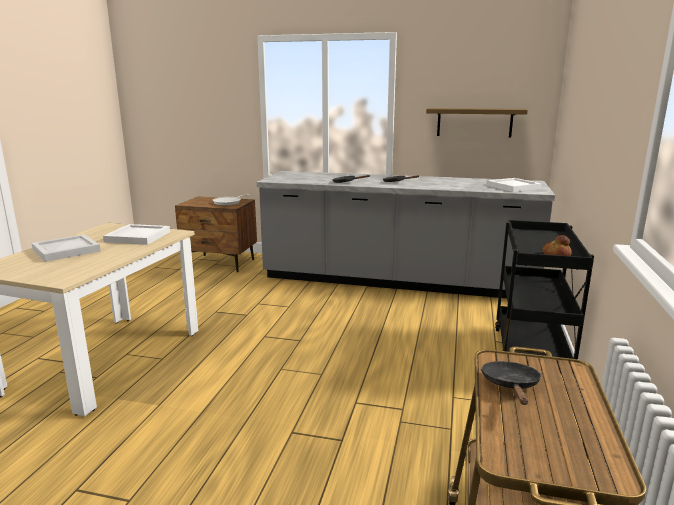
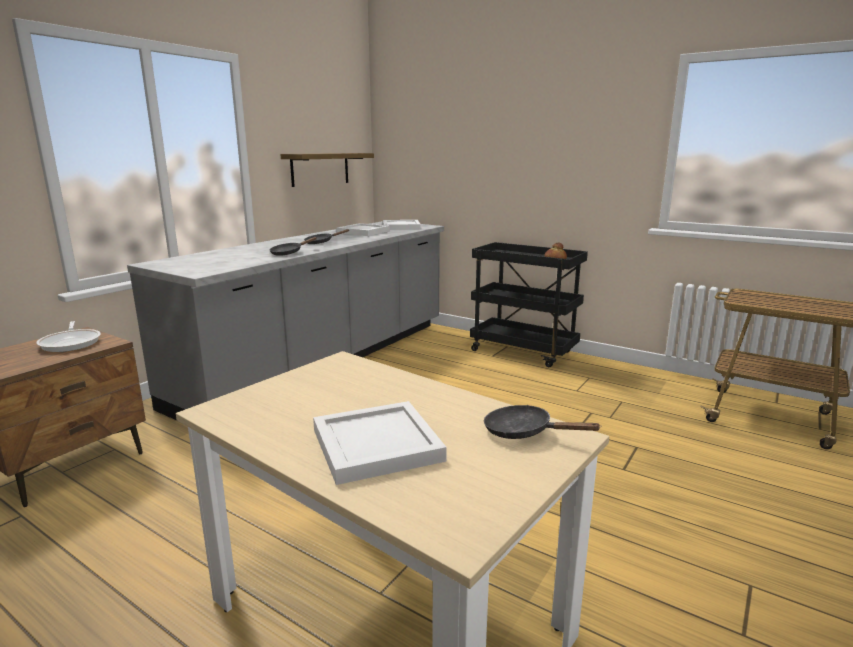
camera: 70 degrees left, 0 degrees up
(138, 237) = (341, 386): white tray -> white tray (364, 232)
(511, 386) = (776, 304): black frying pan -> black frying pan (524, 432)

